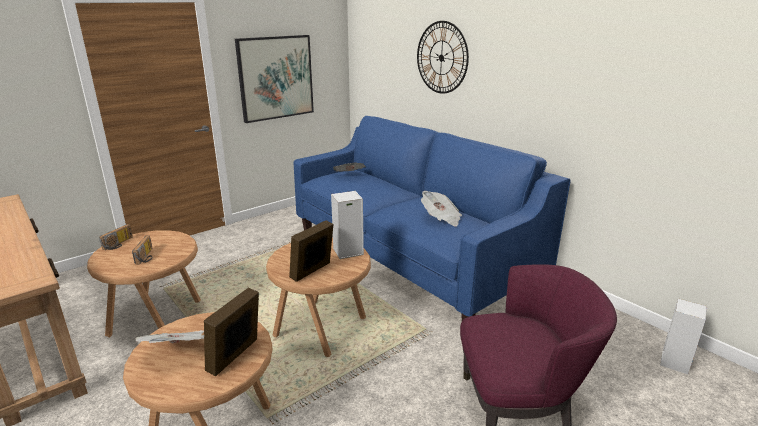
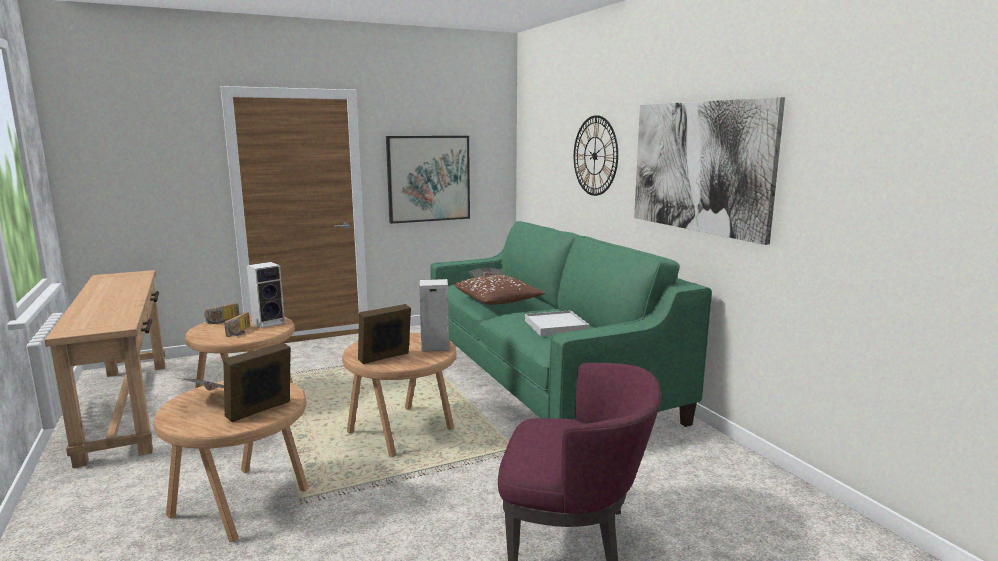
camera: 15 degrees right, 10 degrees down
(371, 194) = (498, 301): none -> brown pillow
(411, 254) = (543, 378): blue sofa -> green sofa
(441, 219) = (556, 326): newspaper -> white tray
(559, 75) = (700, 167): none -> picture
(674, 361) = (812, 523): speaker -> speaker (269, 322)

